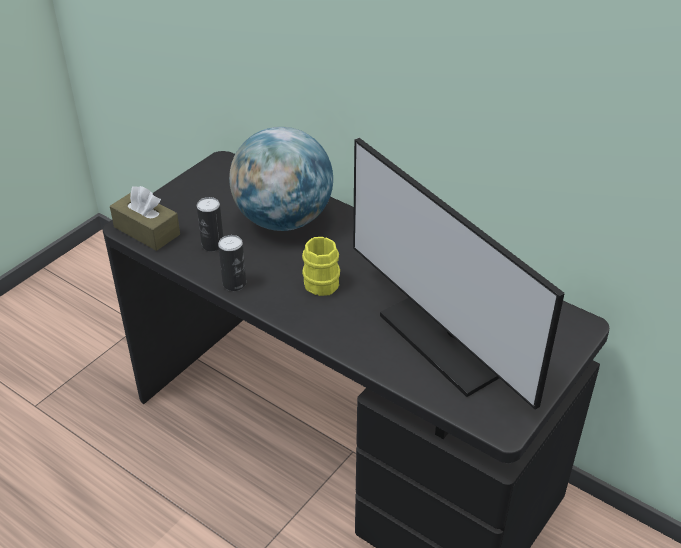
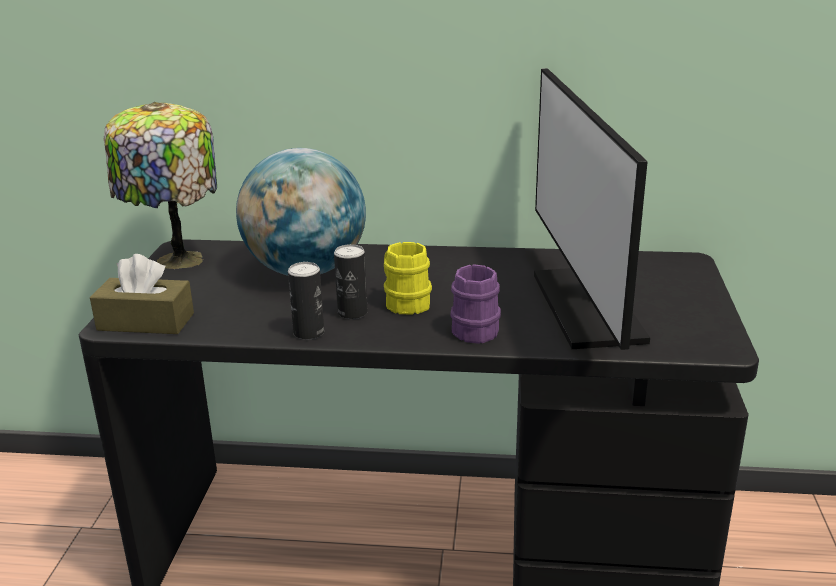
camera: 30 degrees left, 15 degrees down
(209, 175) = (176, 261): none -> table lamp
(212, 244) = (245, 310): can -> can (352, 312)
(346, 327) = (476, 328): none -> purple mug
(445, 341) = (587, 307): monitor -> monitor turned 60 degrees clockwise

